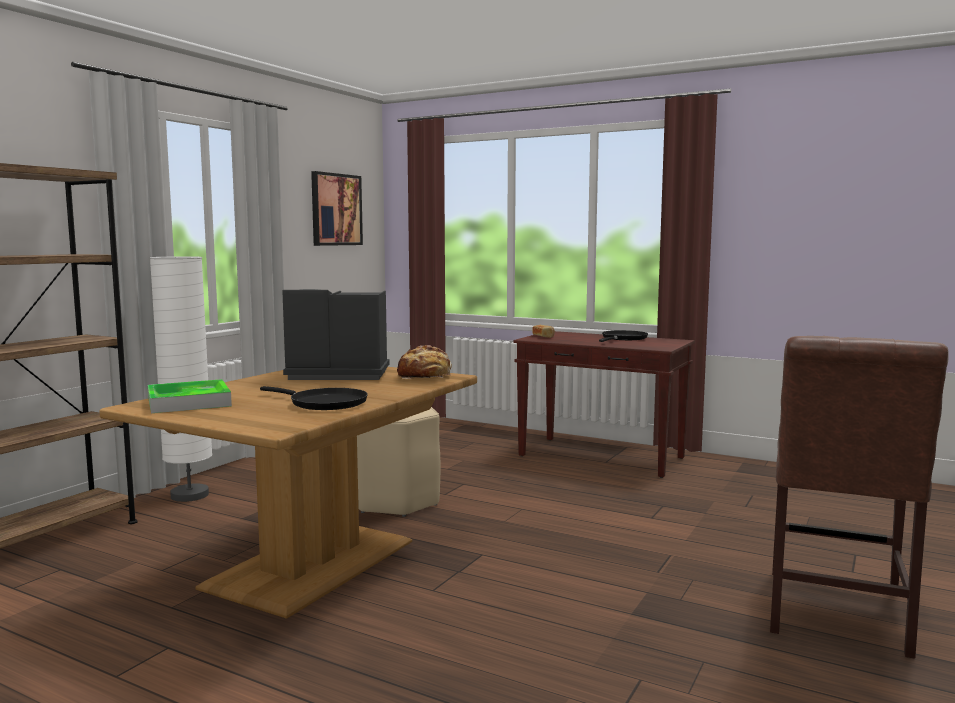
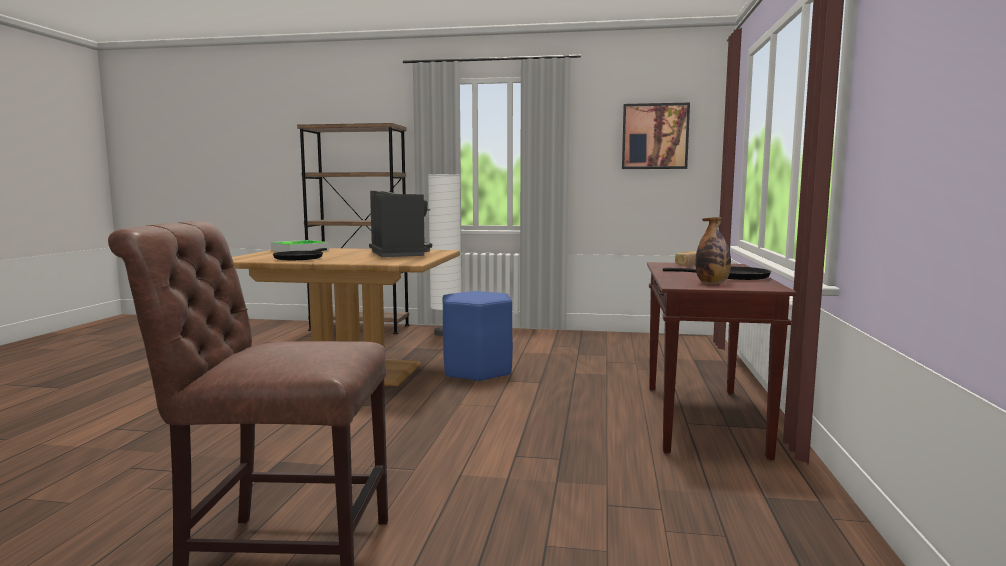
camera: 70 degrees right, 0 degrees up
(396, 501) = (477, 371): beige stool -> blue stool
(424, 377) = (401, 261): bread -> none
(654, 344) = (712, 283): none -> bottle

